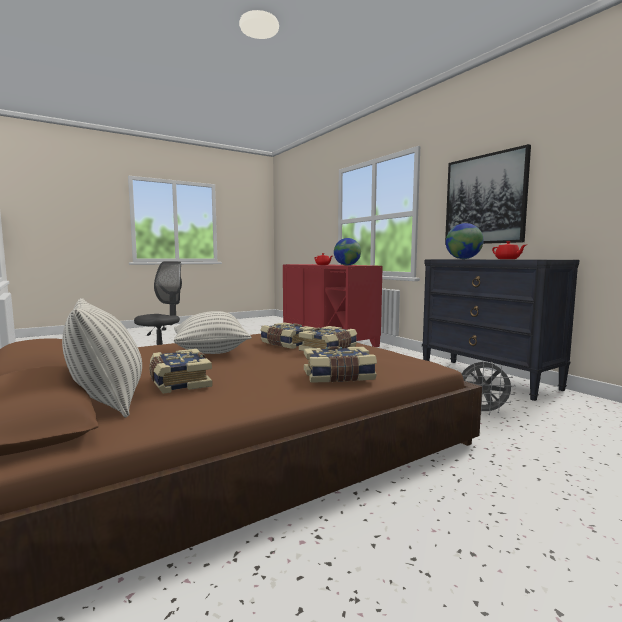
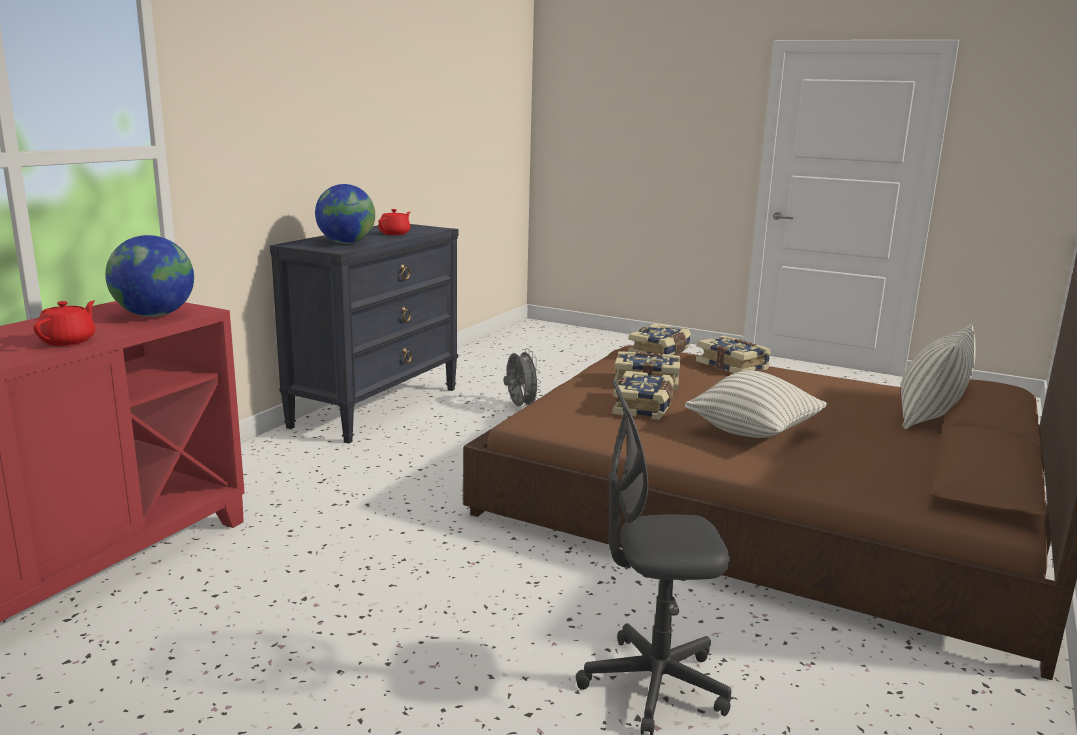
camera: 120 degrees left, 10 degrees up
(178, 382) = (854, 410): book -> book (660, 353)
(485, 199) = (291, 137): picture -> none

